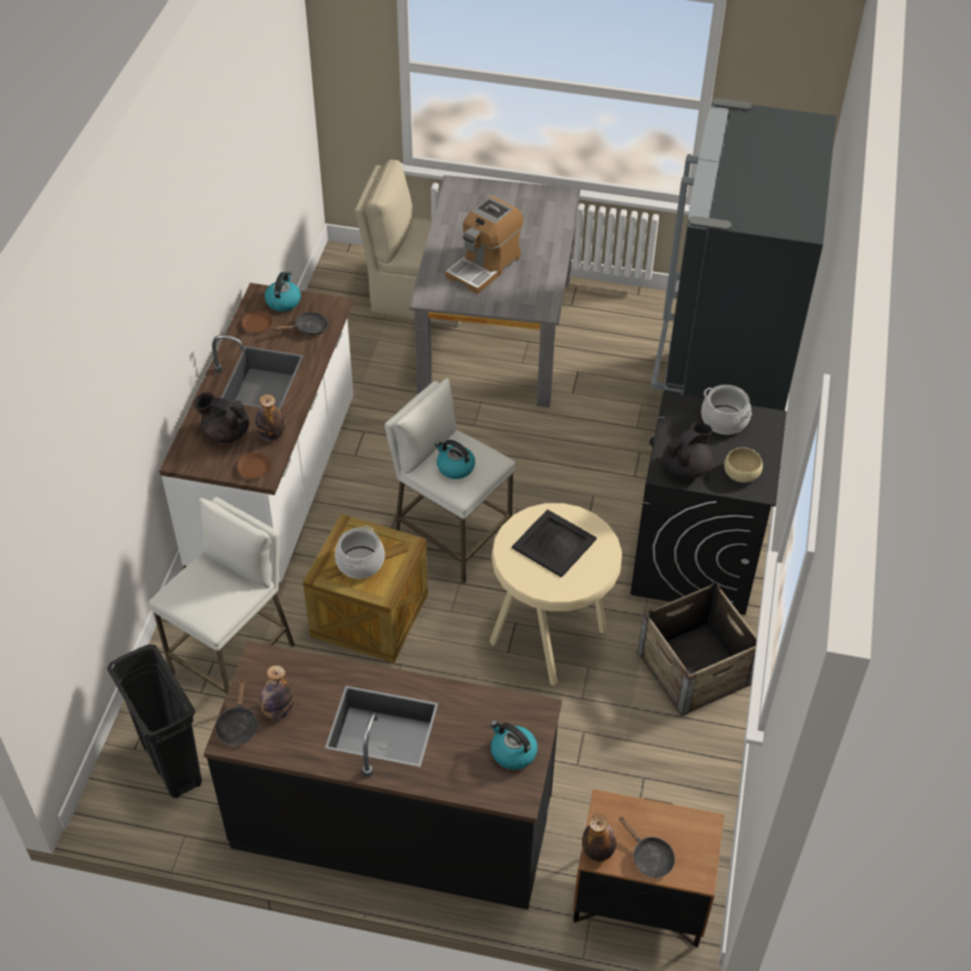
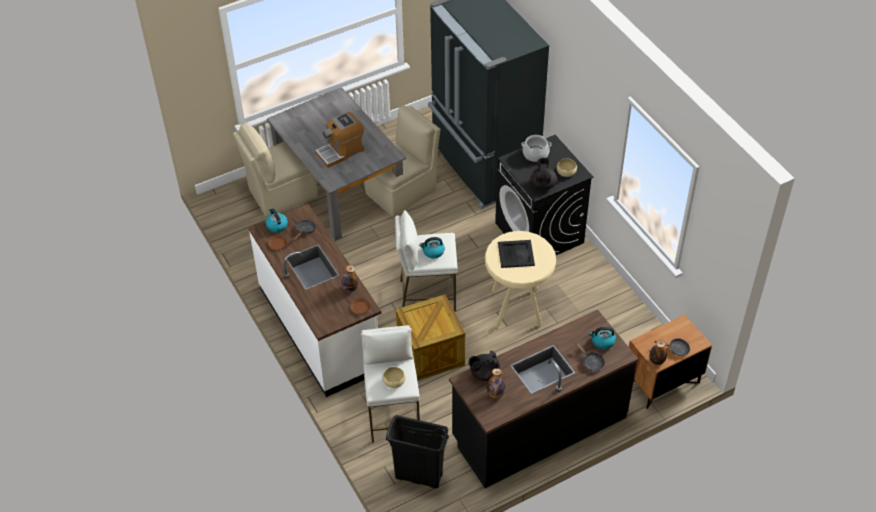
camera: 40 degrees left, 0 degrees up
(206, 599) = (394, 381): none -> beige bowl
(226, 433) = (327, 301): black teapot -> black teapot (484, 373)
(238, 725) = (487, 411): black frying pan -> black frying pan (591, 362)
(360, 562) = (429, 323): cooking pot -> none
(484, 266) = (341, 151): coffee machine -> coffee machine turned 60 degrees clockwise
(571, 384) = (402, 190): none -> beige chair
(694, 668) = (587, 278): crate -> none

